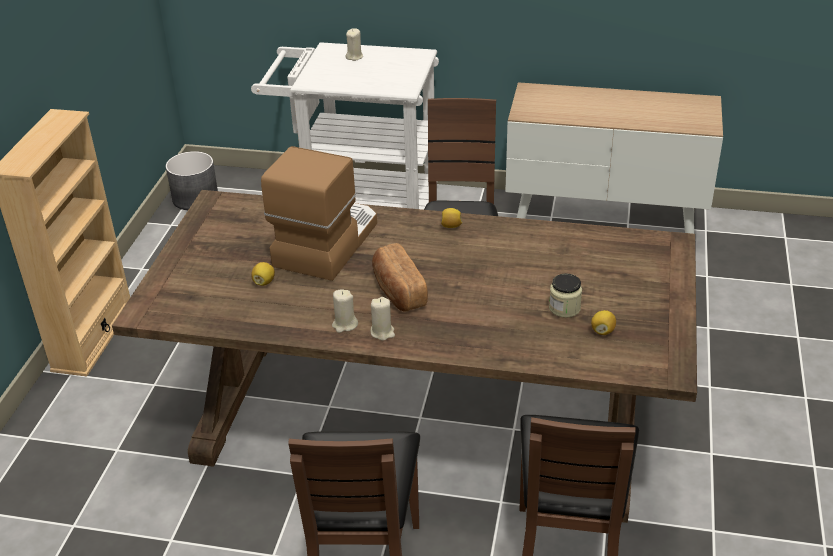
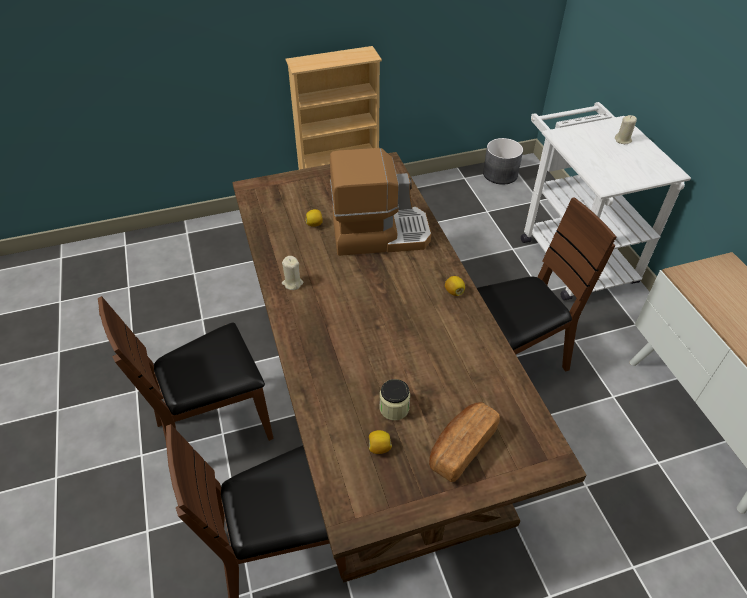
camera: 60 degrees right, 10 degrees up
(382, 332) = (295, 306): beige candle -> none
(398, 290) = (349, 295): bread -> bread (461, 447)

